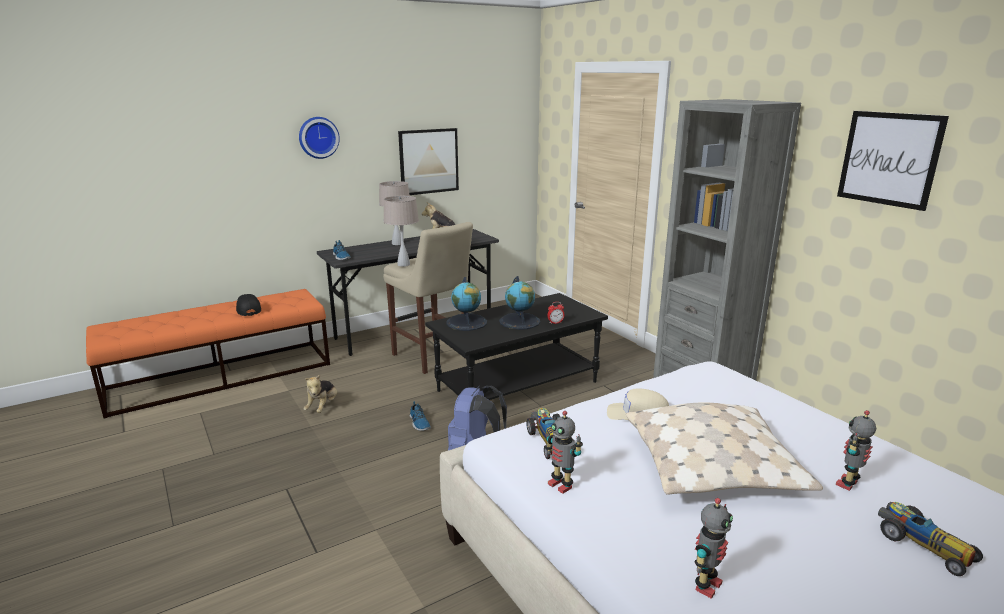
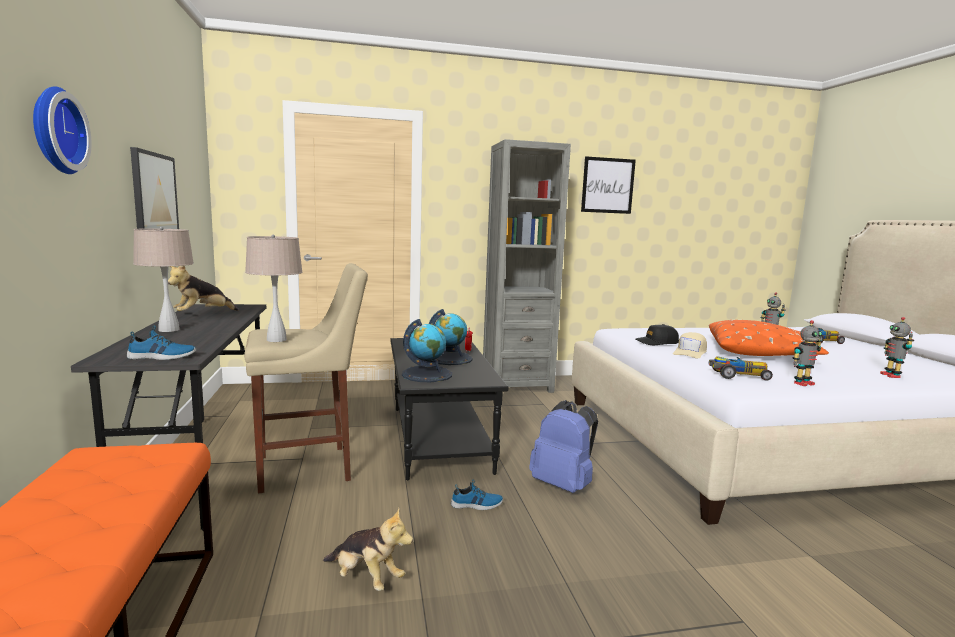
camera: 70 degrees left, 10 degrees down
(248, 310) = (98, 511): black cap -> black cap (656, 342)
(706, 585) = (891, 375): toy robot -> toy robot turned 150 degrees counterclockwise
(713, 468) = (761, 353): beige pillow -> orange pillow

